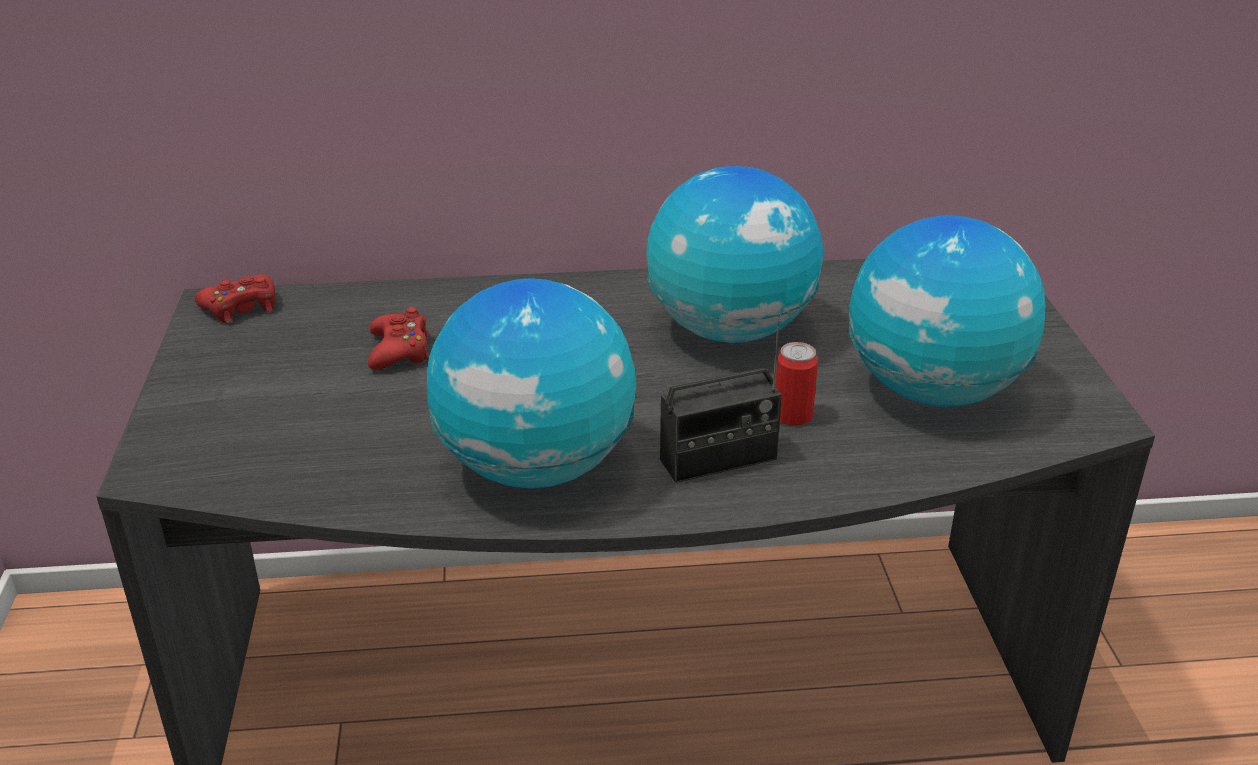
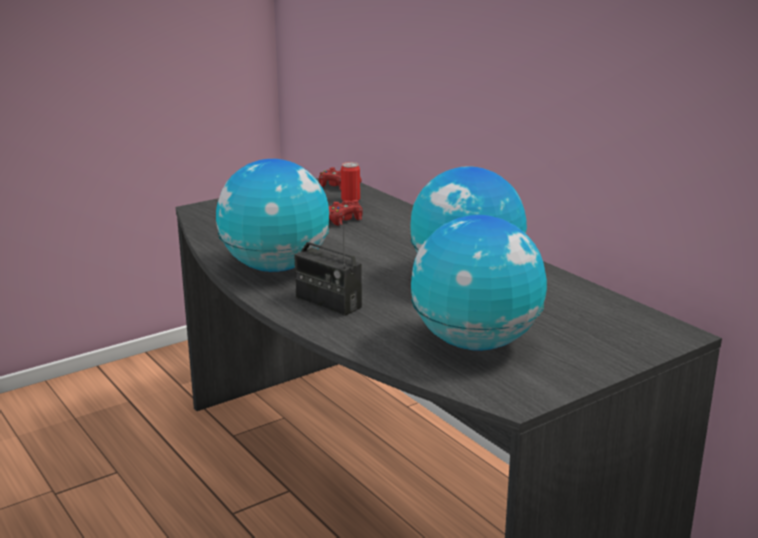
camera: 60 degrees right, 10 degrees down
(792, 415) = (395, 311): can -> can (350, 199)

